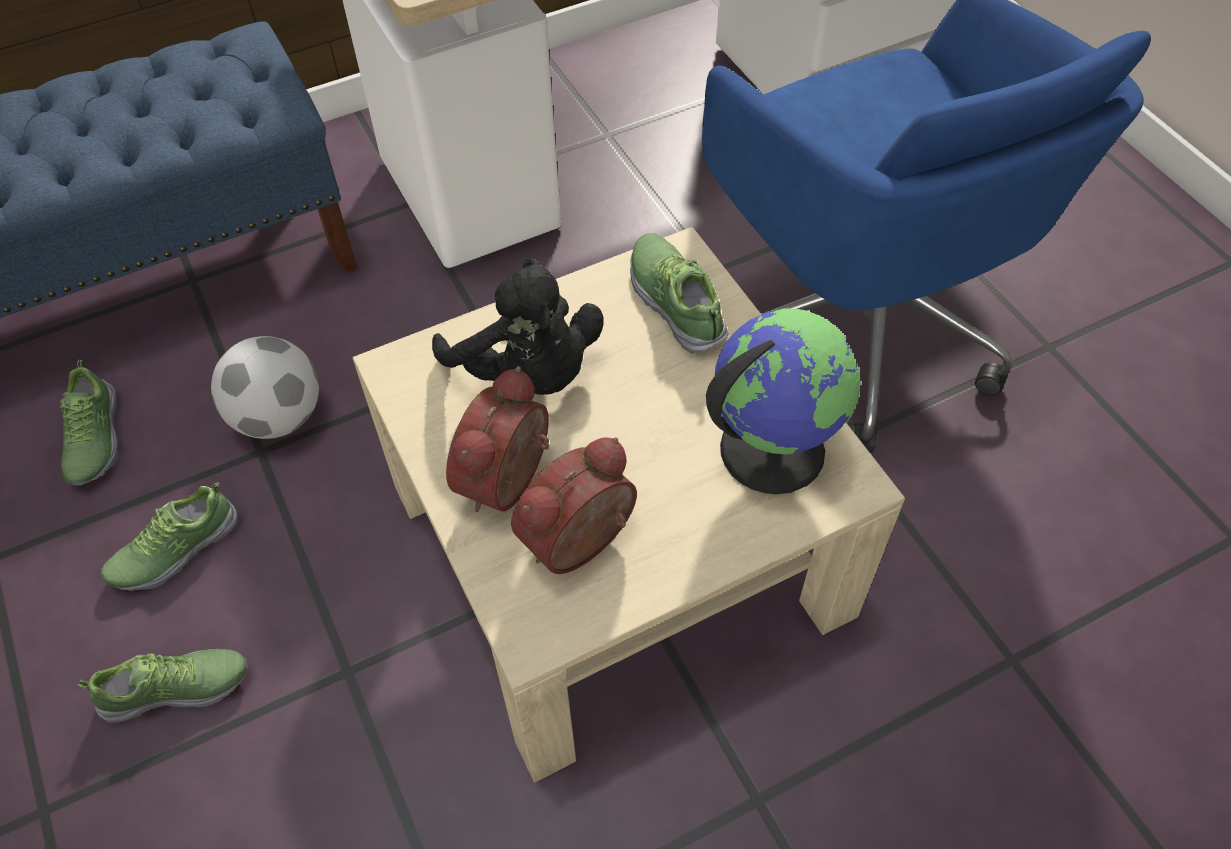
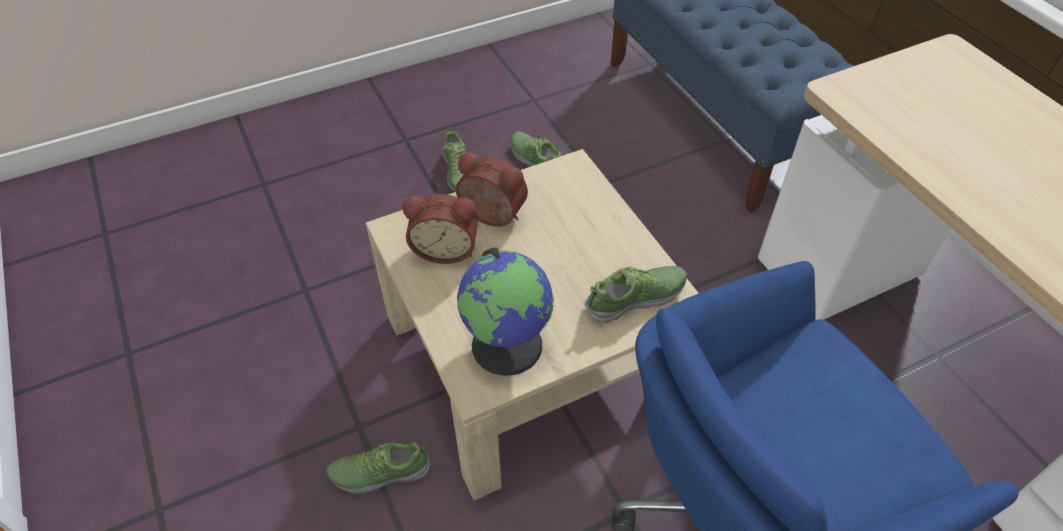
camera: 90 degrees right, 5 degrees down
(93, 439) = (605, 120): shoe -> shoe (380, 471)
(278, 417) = (625, 189): football -> none
(528, 372) = (571, 223): black plush toy -> none
(582, 544) = (445, 248): alarm clock -> alarm clock turned 135 degrees clockwise

